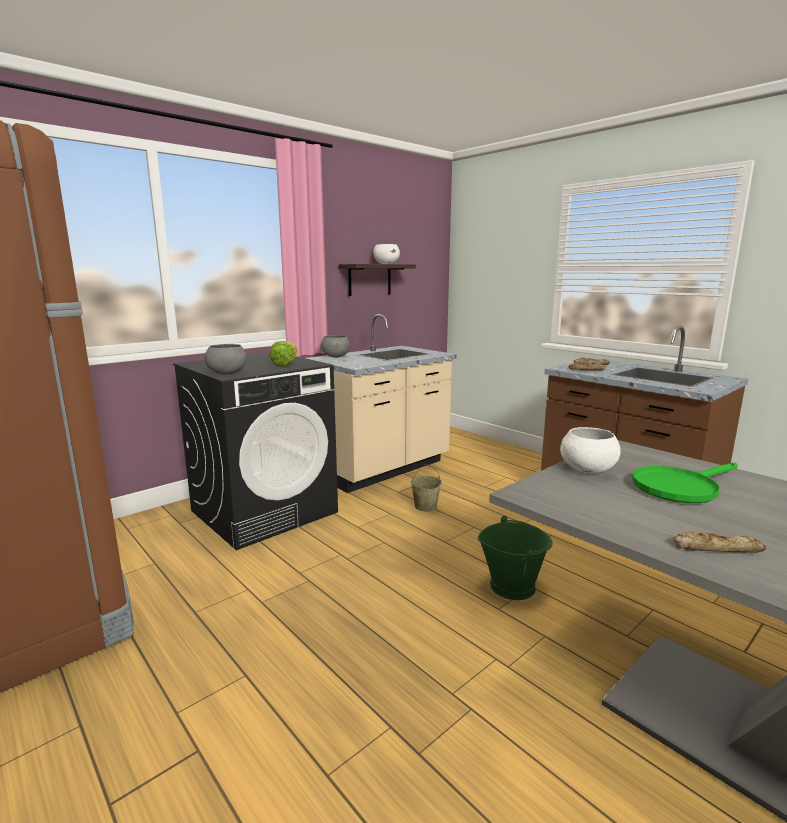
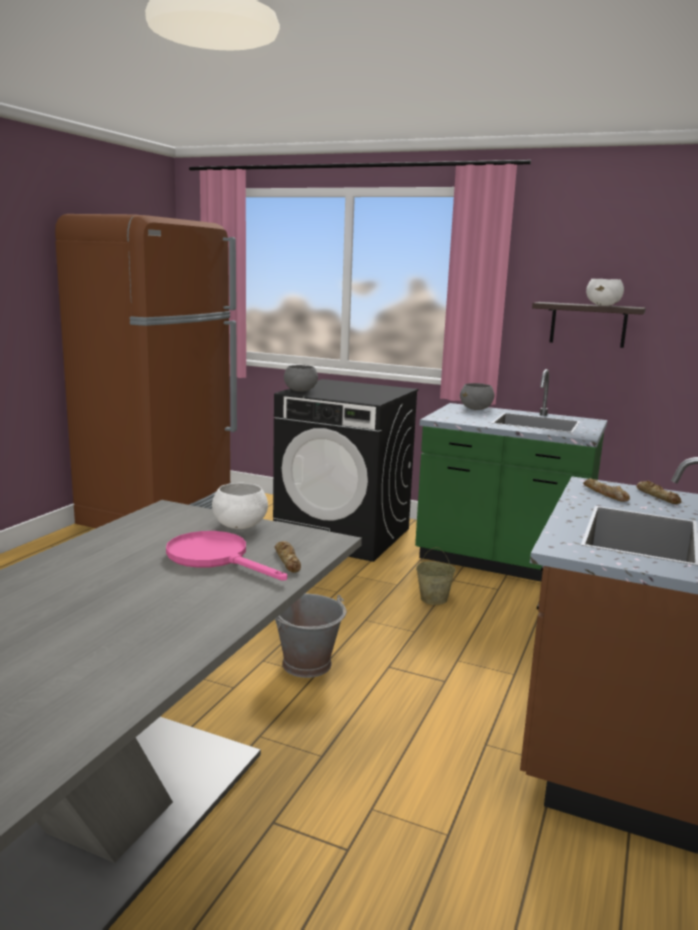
camera: 65 degrees right, 0 degrees up
(285, 364) = (358, 396): lettuce -> none
(382, 469) = (501, 562): beige counter -> green counter
(512, 586) = (307, 664): green bucket -> grey bucket
(680, 487) = (216, 558): green frying pan -> pink frying pan
(716, 548) = (81, 560): bread -> bread (288, 561)

